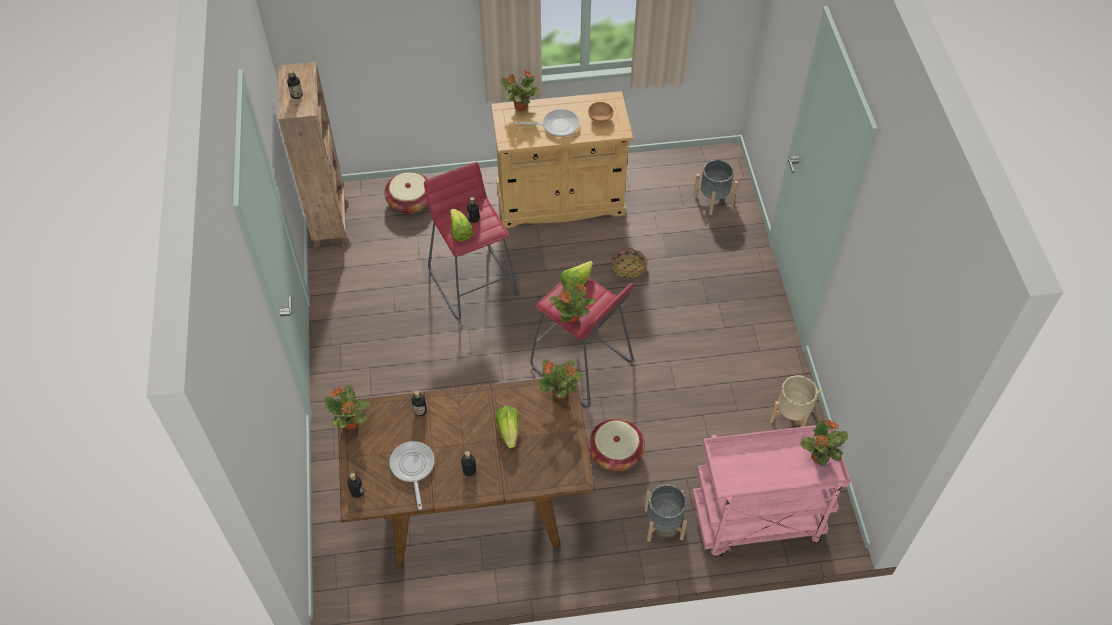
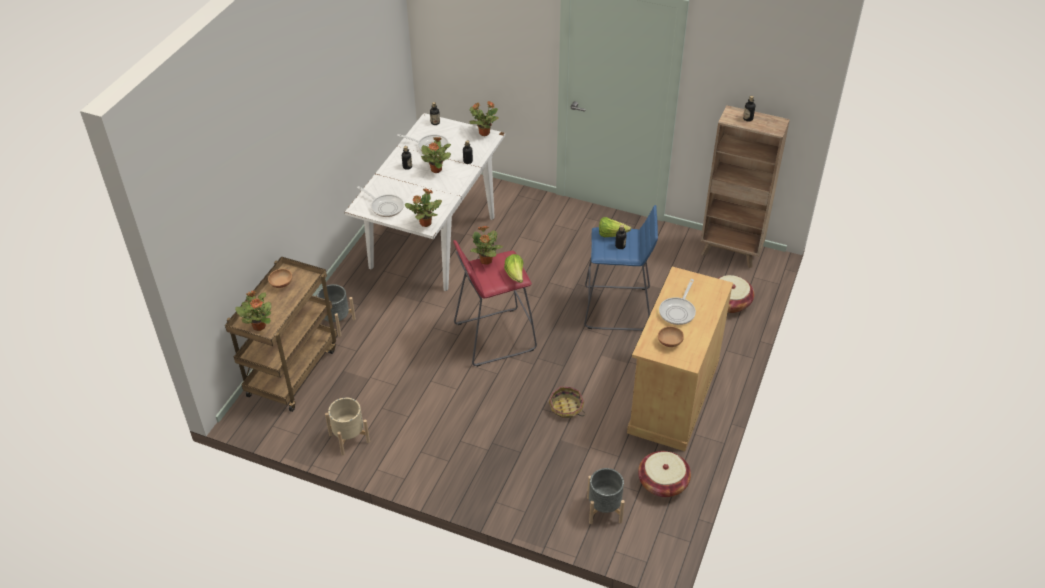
camera: 120 degrees right, 10 degrees down
(471, 503) = (433, 241): brown dining table -> white dining table
(474, 281) = (618, 309): red stool -> blue stool
(508, 430) = (419, 191): lettuce -> none
(520, 106) = (717, 298): potted plant -> potted plant (436, 169)
(558, 449) = (385, 207): none -> frying pan
(615, 453) = (408, 323): basket -> basket (663, 483)
(749, 478) = (281, 284): none -> brown bowl
(755, 522) = (292, 370): pink cart -> brown cart

